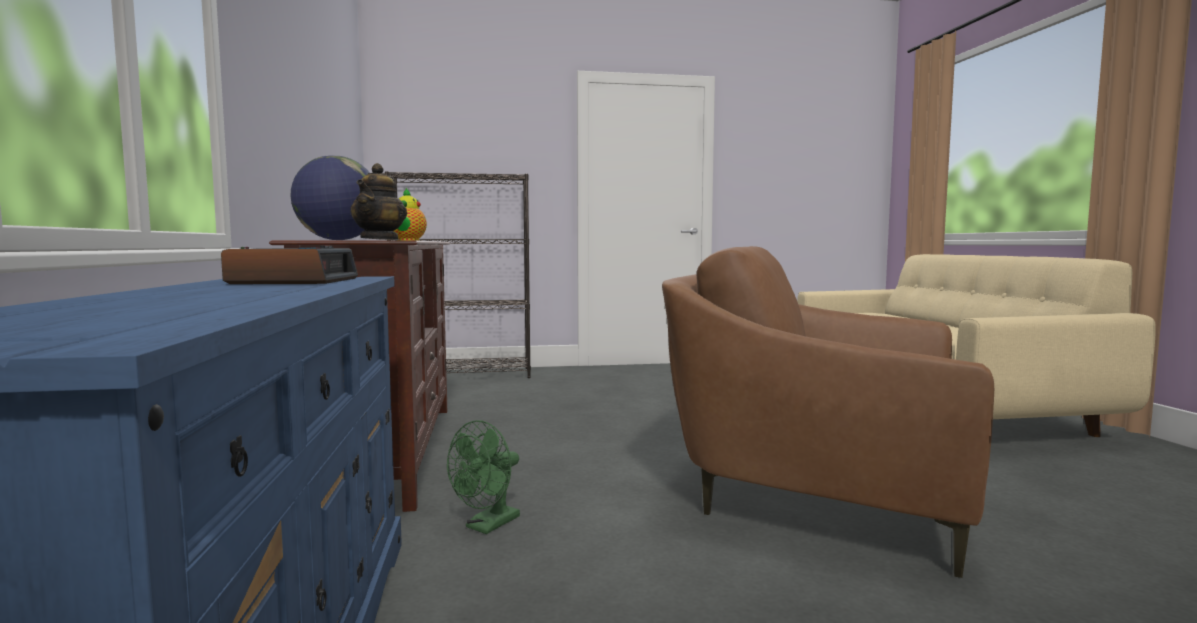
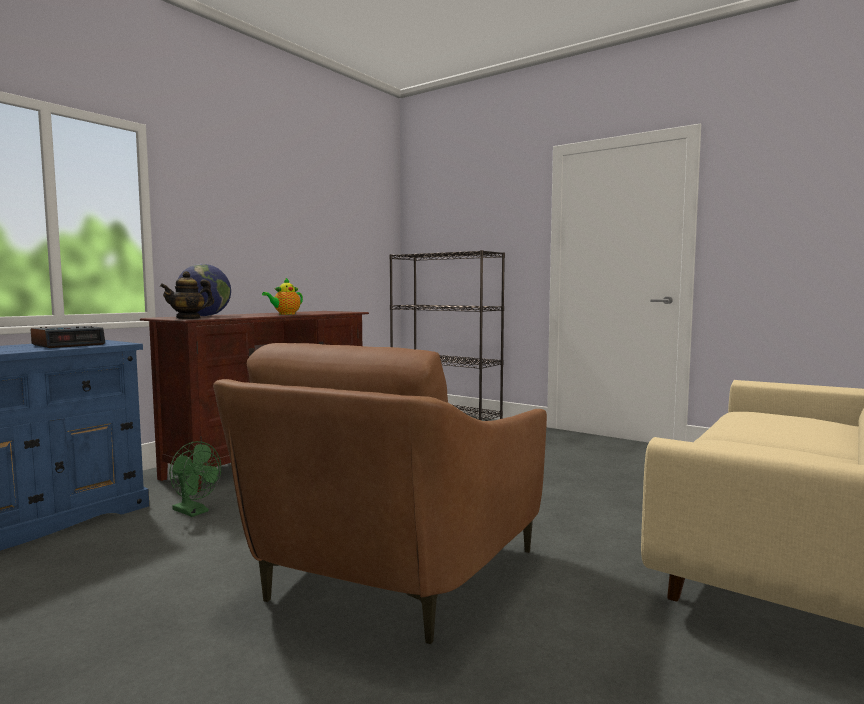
camera: 45 degrees right, 0 degrees up
(487, 526) = (194, 512): green fan -> green fan turned 135 degrees counterclockwise
(815, 495) = (388, 575): brown armchair -> brown armchair turned 135 degrees counterclockwise

